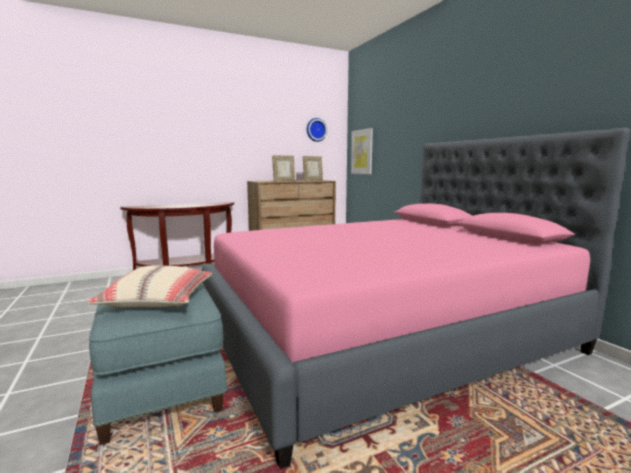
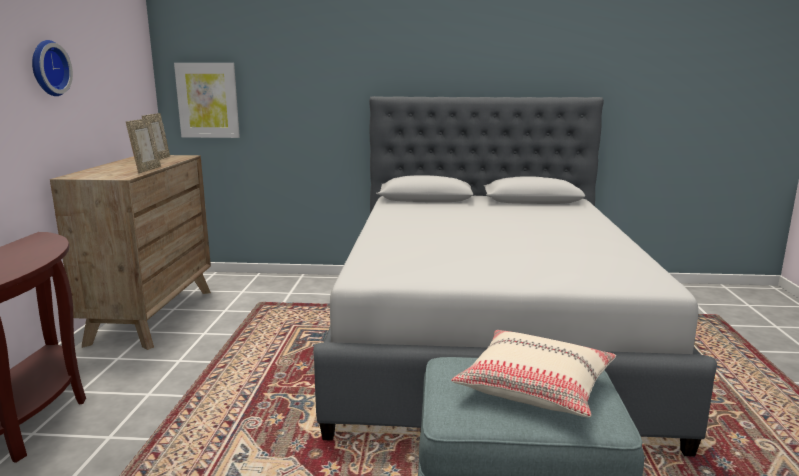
camera: 60 degrees left, 5 degrees up
(316, 130) = (121, 60): wall clock -> wall clock (47, 68)
(382, 335) = (487, 341): pink bed -> grey bed

